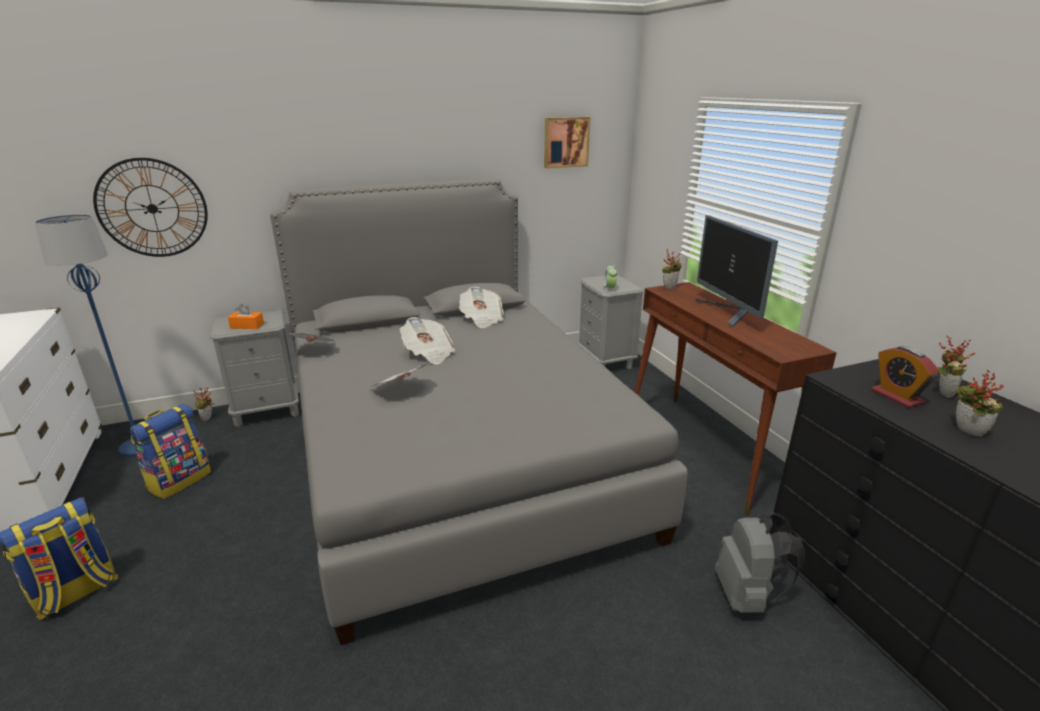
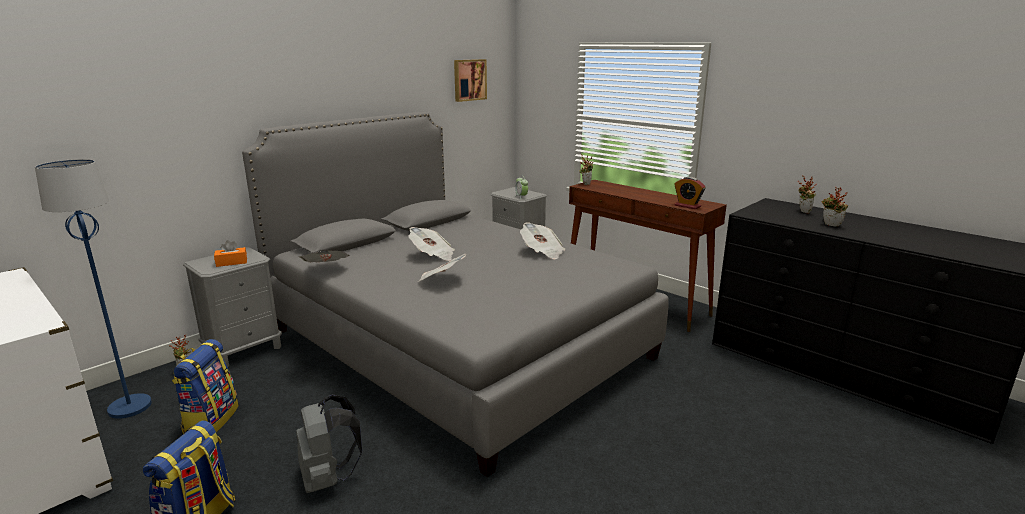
camera: 25 degrees left, 5 degrees down
(152, 208) = (122, 153): wall clock -> none
(481, 319) = (445, 228): newspaper -> newspaper (542, 252)
(728, 312) = (642, 193): monitor -> none
(747, 596) = (723, 373): grey backpack -> grey backpack (328, 478)
(896, 397) = (784, 216): alarm clock -> alarm clock (687, 206)

